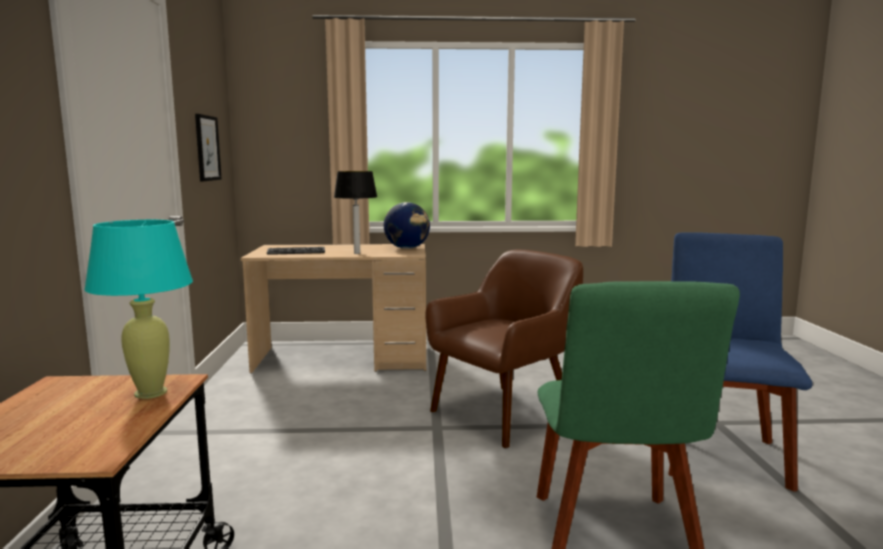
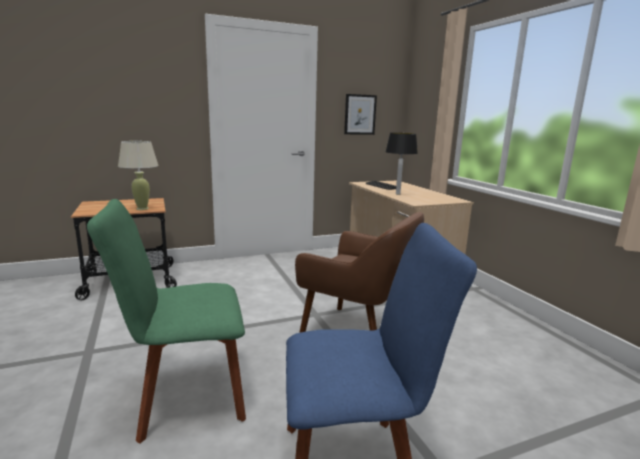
camera: 70 degrees right, 5 degrees up
(151, 392) = (142, 208): turquoise table lamp -> beige table lamp
(407, 248) = (440, 200): globe -> none

